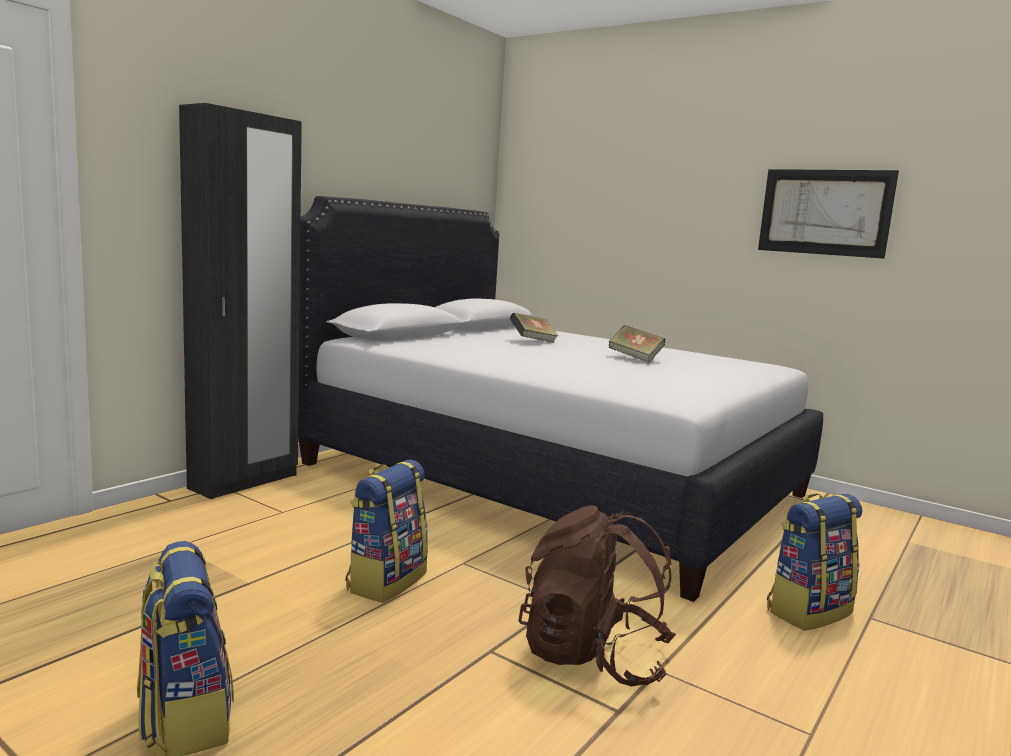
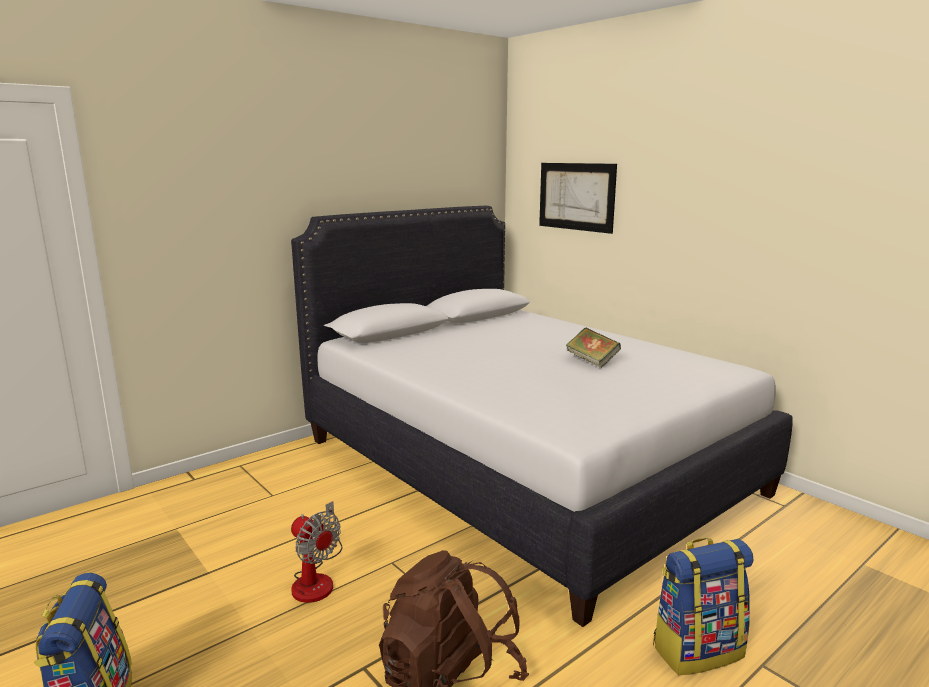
camera: 15 degrees right, 5 degrees up
(244, 482) = (259, 461): black wardrobe -> none
(386, 581) = (316, 579): backpack -> fan
(533, 341) = (510, 337): book -> none
(824, 212) = (800, 208): picture -> picture (576, 196)

